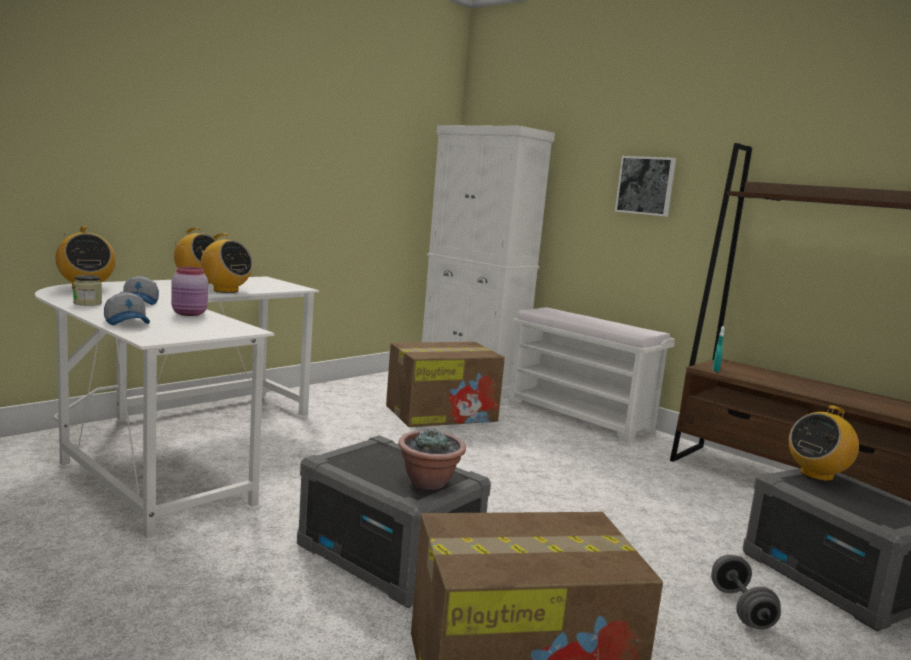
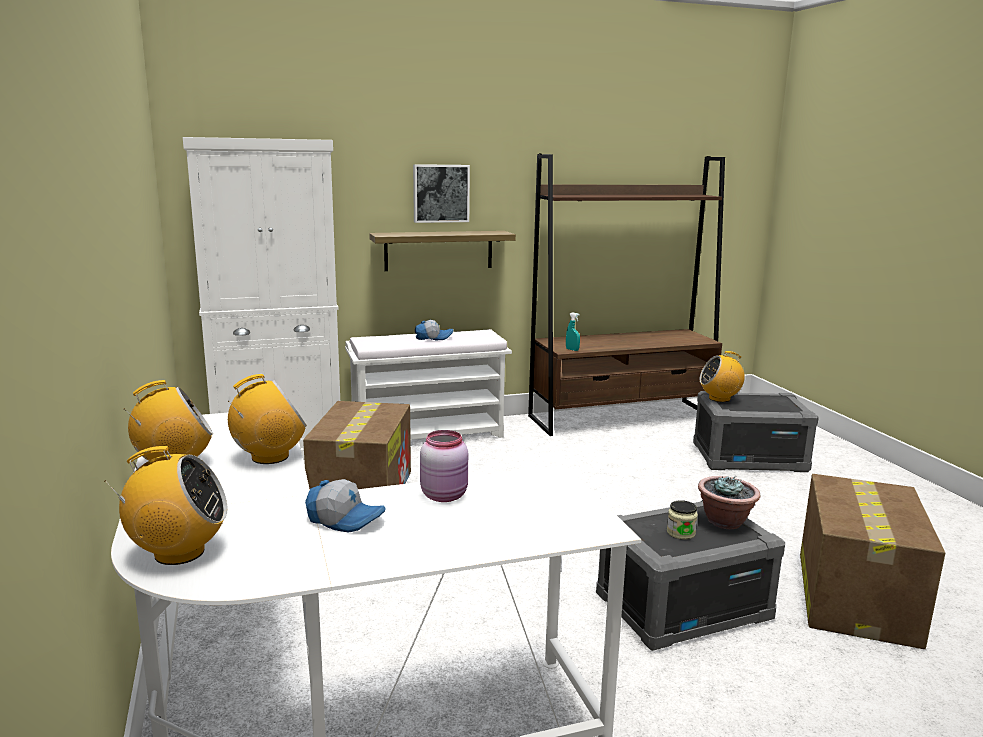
camera: 60 degrees left, 5 degrees up
(87, 303) = (339, 557): jar -> jar (681, 533)
(127, 322) = (497, 537): cap -> cap (433, 338)
(636, 242) = (438, 250): none -> shelf
(741, 608) = (781, 498): grey dumbbell -> none
(816, 475) = (719, 399): radio -> radio turned 90 degrees clockwise

